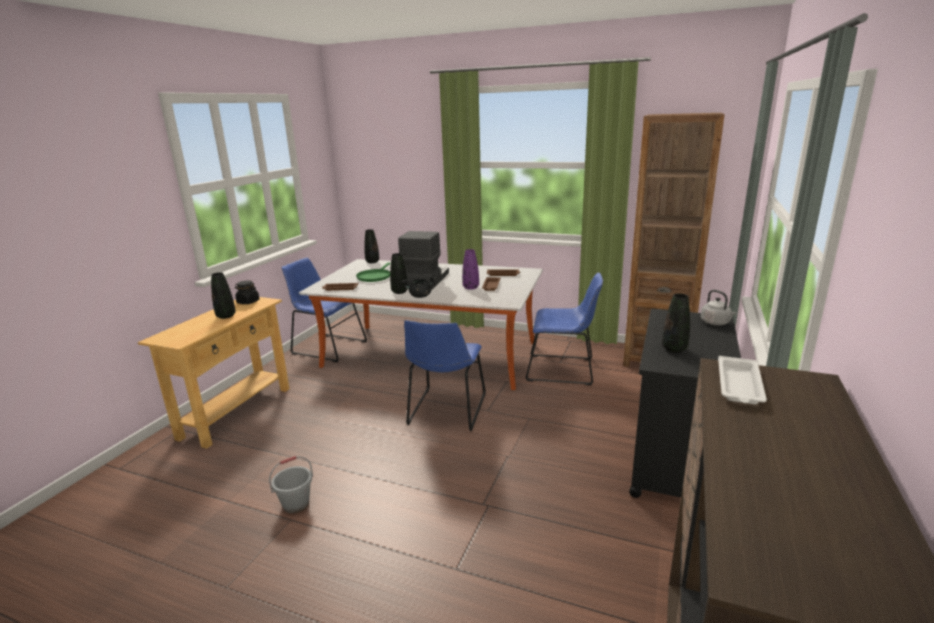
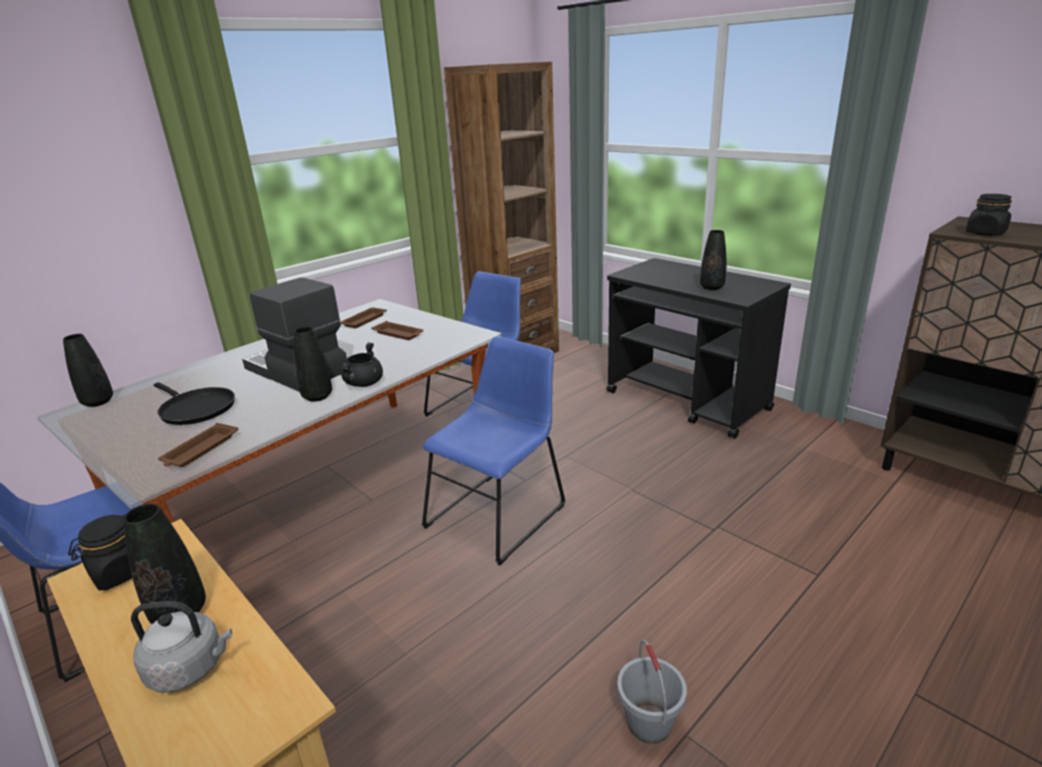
camera: 65 degrees left, 5 degrees up
(375, 277) = (195, 409): green frying pan -> black frying pan
(446, 411) = (499, 513): blue chair -> blue chair turned 90 degrees counterclockwise
(471, 287) = (384, 346): purple vase -> none
(716, 323) = (665, 264): grey kettle -> grey kettle (190, 668)
(739, 385) = (985, 233): white tray -> black jar

